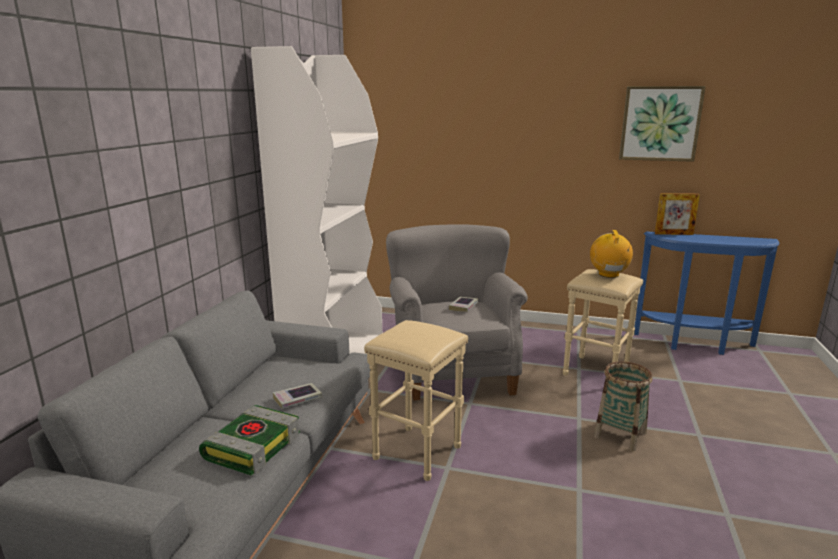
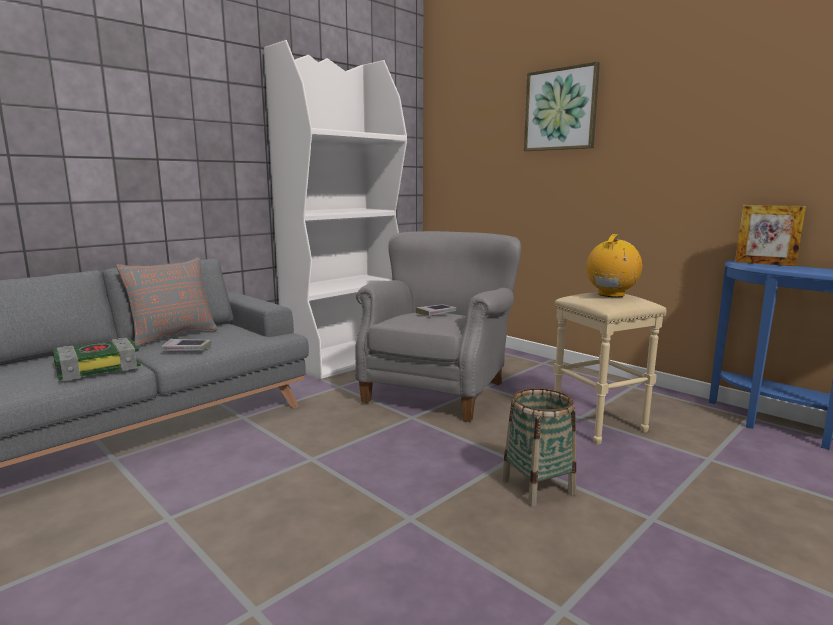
camera: 30 degrees right, 5 degrees down
(249, 386) = (173, 336): none -> grey pillow
(419, 452) = (307, 440): beige stool -> none
(660, 123) = (750, 110): picture -> picture (561, 109)

